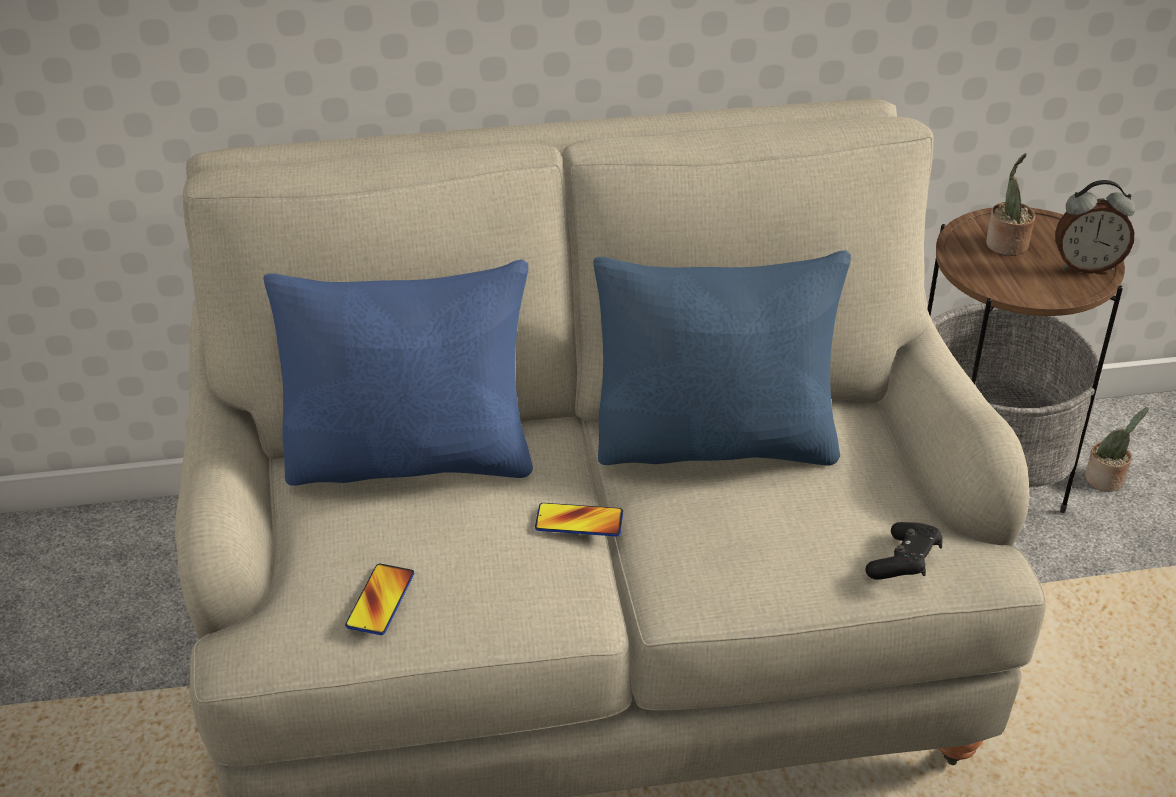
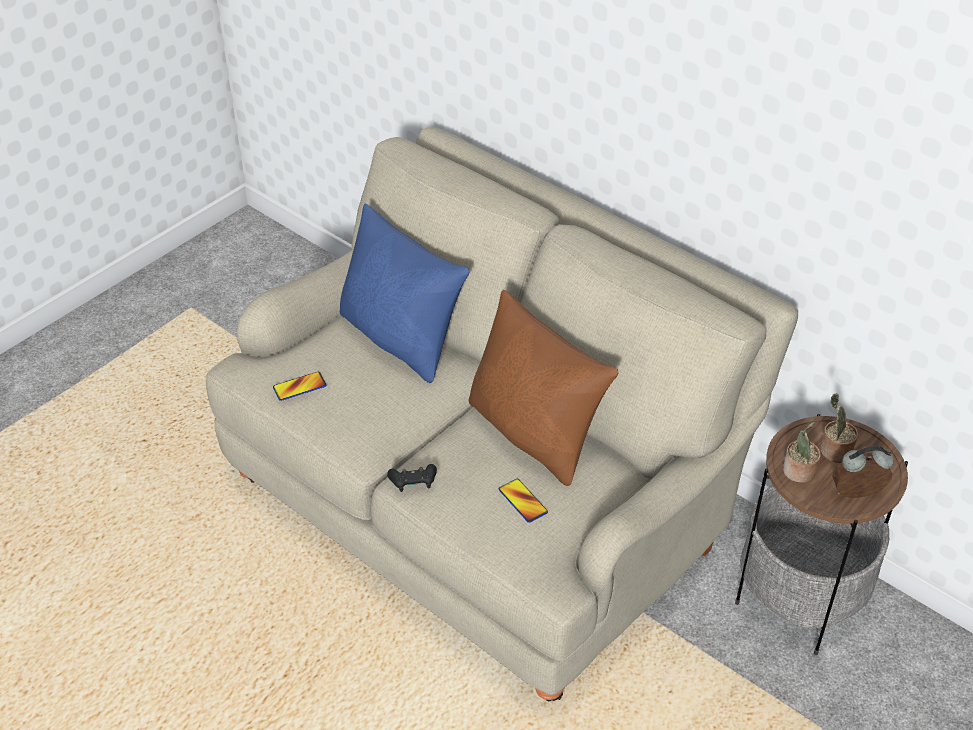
camera: 50 degrees right, 5 degrees up
(579, 521) = (419, 418): phone -> phone (523, 501)
(717, 442) = (534, 434): blue pillow -> brown pillow
(904, 563) = (518, 551): black game controller -> black game controller (413, 484)
(1086, 266) = (857, 495): alarm clock -> alarm clock turned 120 degrees clockwise
(1106, 480) = (871, 662): potted plant -> potted plant (798, 472)

